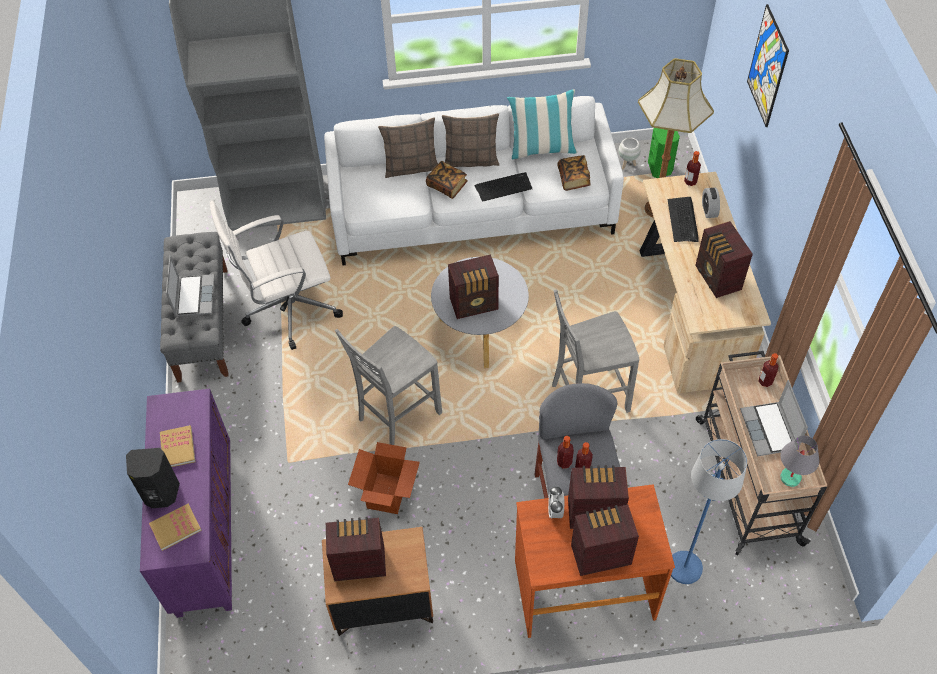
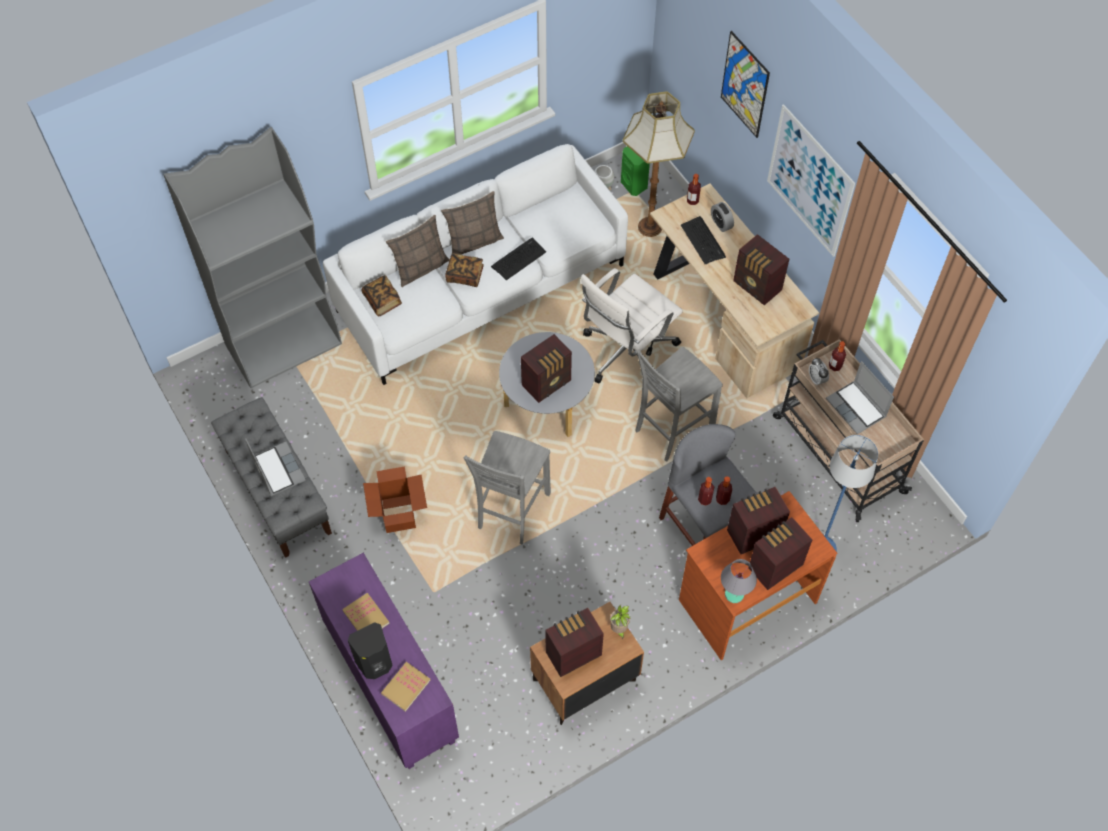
camera: 25 degrees left, 5 degrees up
(288, 309) = (354, 446): white office chair -> white office chair (627, 353)
(387, 494) = (539, 585): cardboard box -> cardboard box (398, 514)
(416, 557) = (619, 629): none -> potted plant
(542, 149) = (535, 208): pillow -> none
(555, 511) = (721, 544): alarm clock -> alarm clock (816, 379)
(573, 179) = (579, 229): book -> book (382, 301)
(790, 478) = (890, 443): grey table lamp -> grey table lamp (734, 594)
(798, 178) = (809, 181): none -> picture

